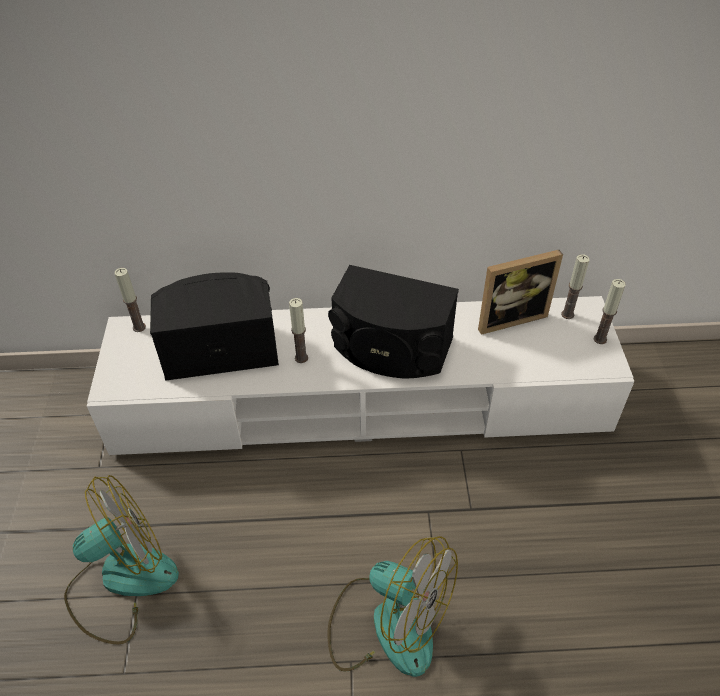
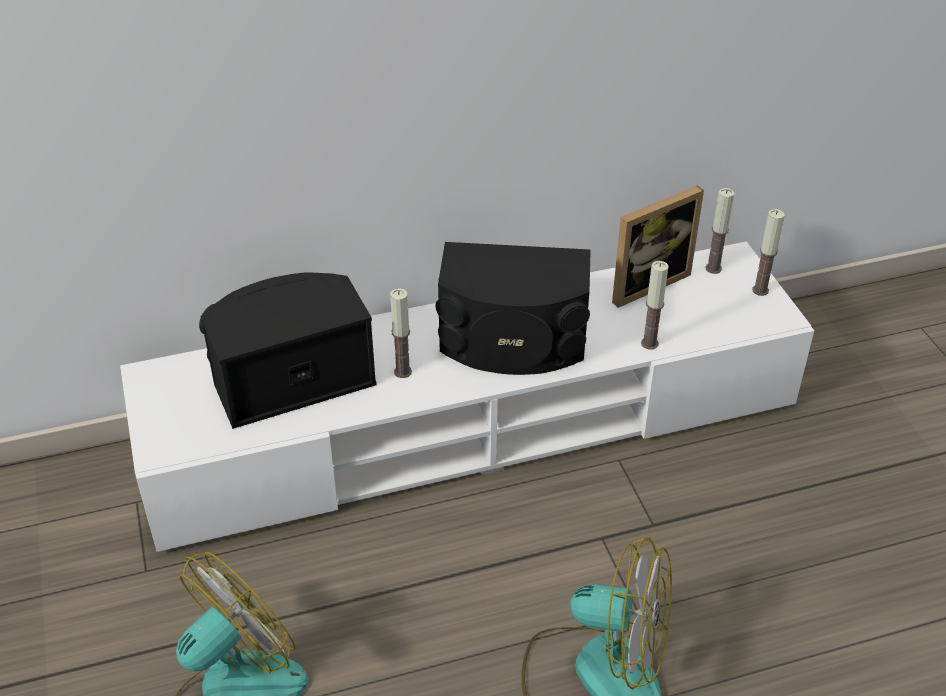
camera: 15 degrees left, 5 degrees down
(139, 327) = (169, 371): candle -> candle (649, 343)

